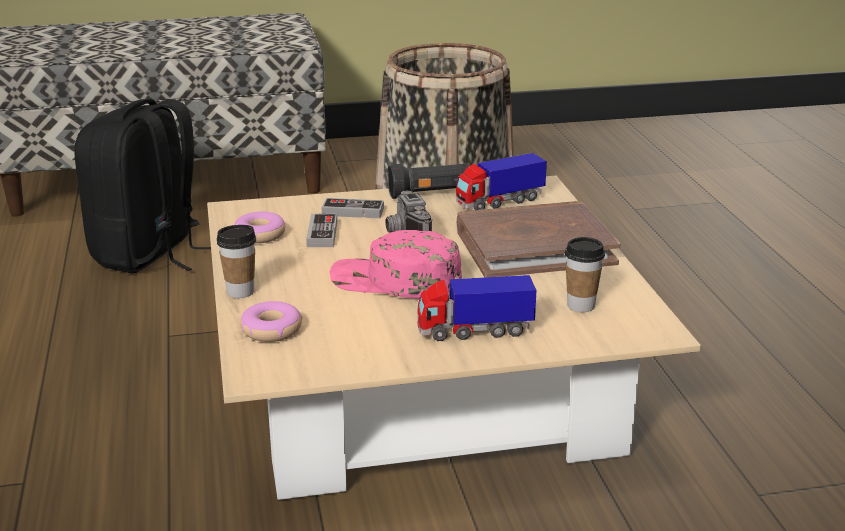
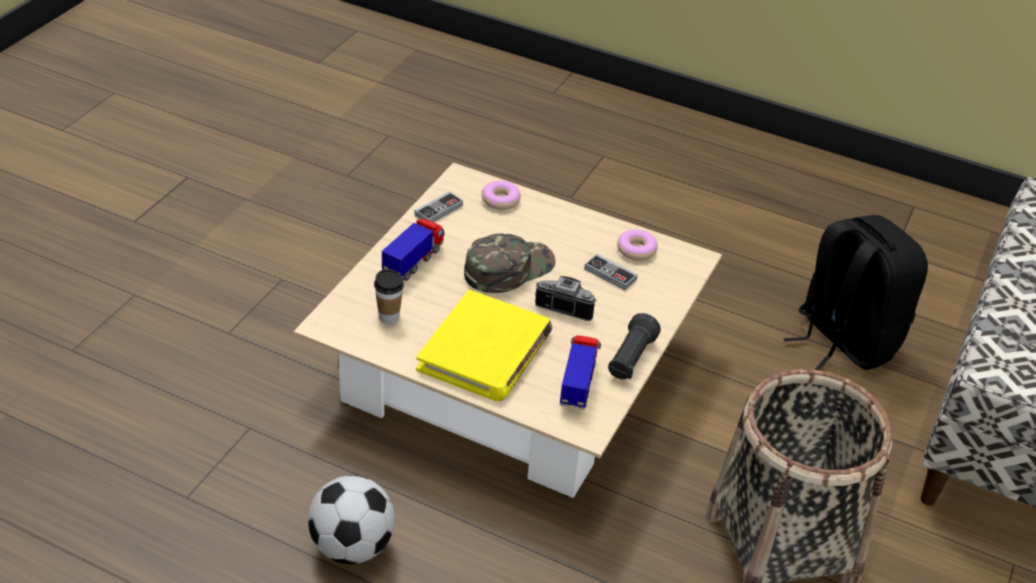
camera: 125 degrees right, 15 degrees up
(240, 292) = (559, 209): cup -> none
(353, 212) = (635, 305): game controller -> game controller (438, 210)
(395, 280) = (508, 268): pink cap -> green cap
(534, 246) = (485, 351): brown book -> yellow book
(750, 363) = (353, 547): none -> football

